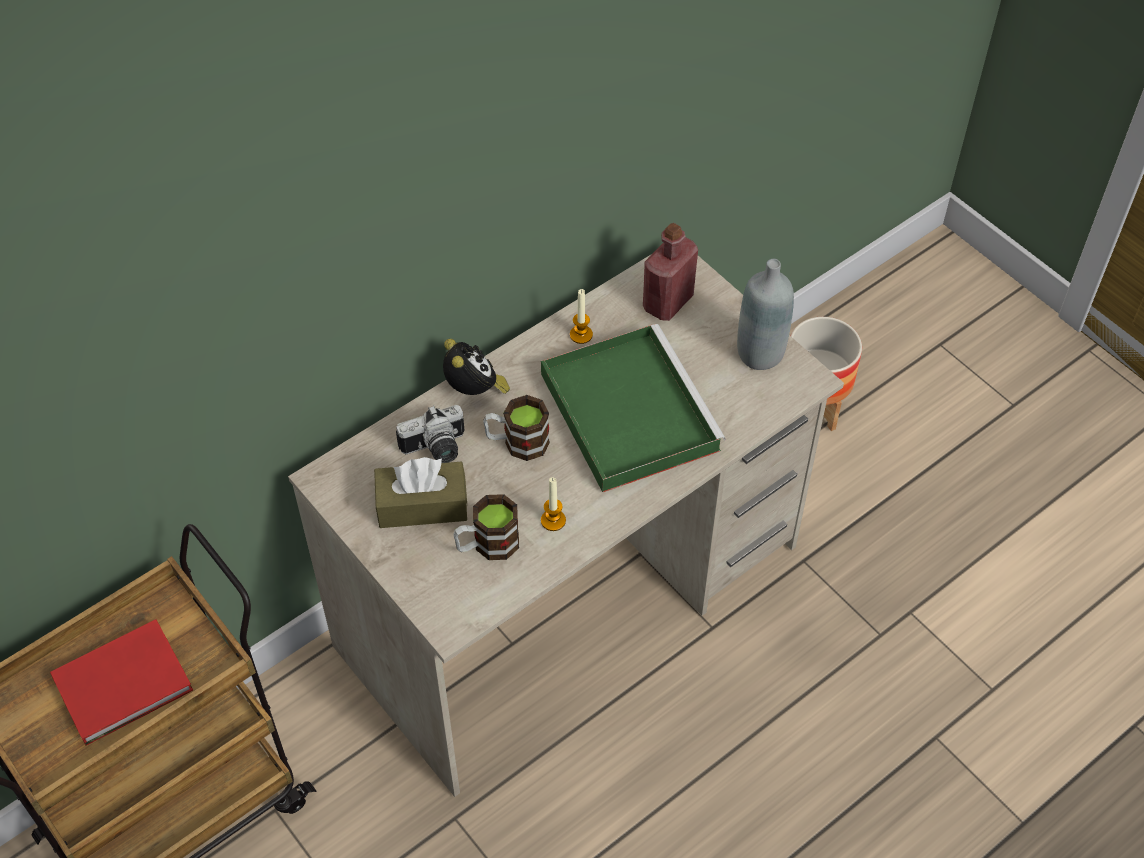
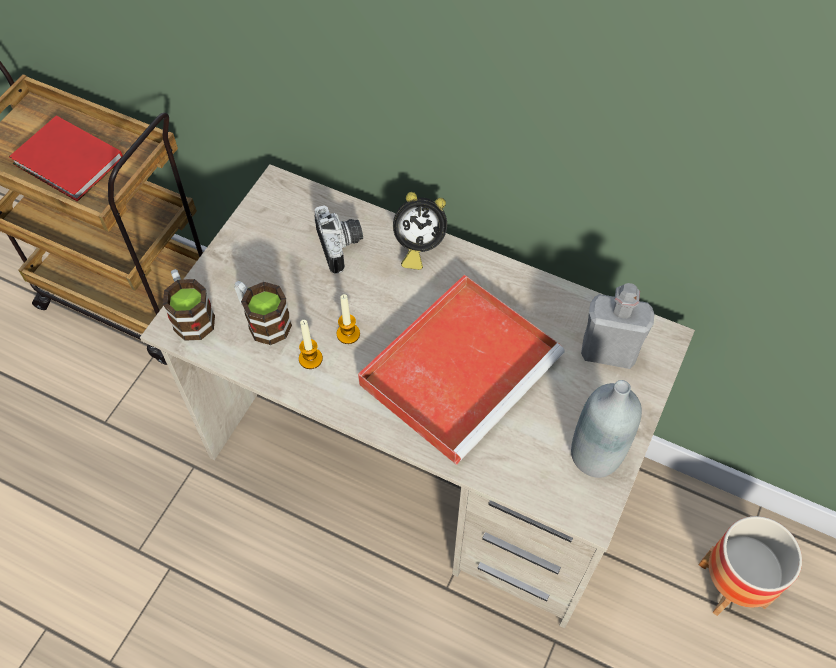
camera: 65 degrees right, 5 degrees up
(422, 505) = (282, 260): brown tissue box -> none
(436, 450) = (342, 246): camera -> camera turned 150 degrees counterclockwise
(474, 391) = (417, 247): alarm clock -> alarm clock turned 45 degrees clockwise
(517, 442) = (380, 299): mug -> mug (191, 315)
(581, 335) = (526, 298): candle -> candle (348, 334)
(626, 409) = (461, 367): green tray -> red tray
(668, 302) = (608, 352): red bottle -> grey bottle

